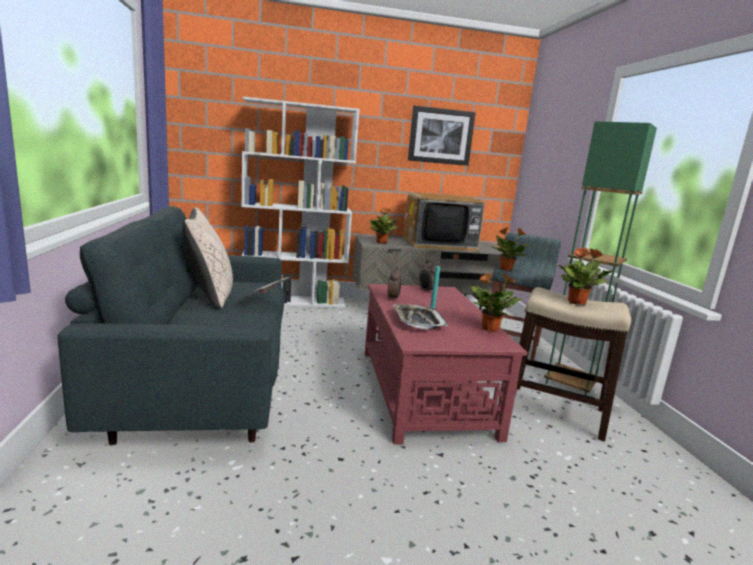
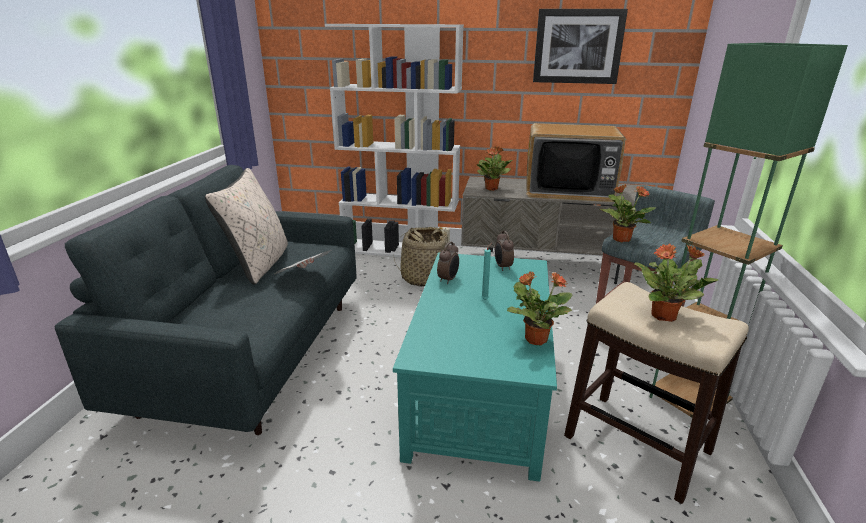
camera: 20 degrees right, 10 degrees up
(328, 320) = (424, 278): none -> basket
(418, 321) = (449, 320): tray -> none
(424, 390) = (480, 389): red coffee table -> turquoise coffee table

